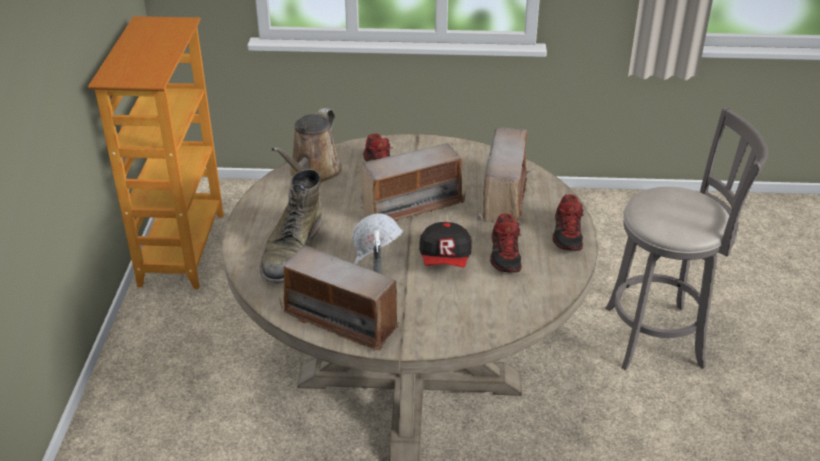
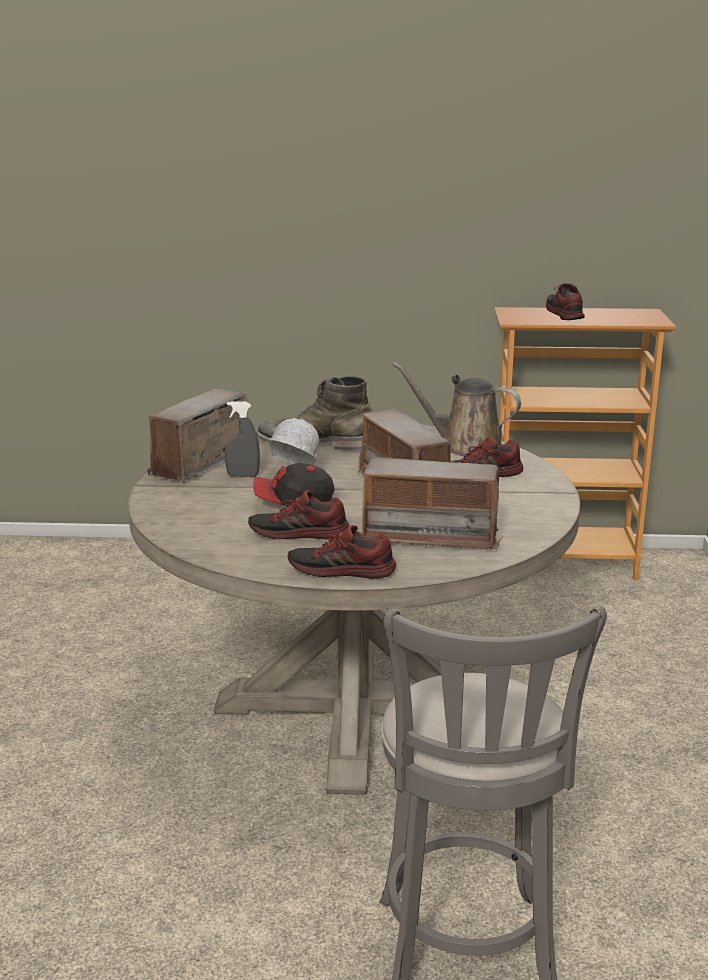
camera: 90 degrees right, 15 degrees down
(138, 56) = (563, 314): none -> shoe

